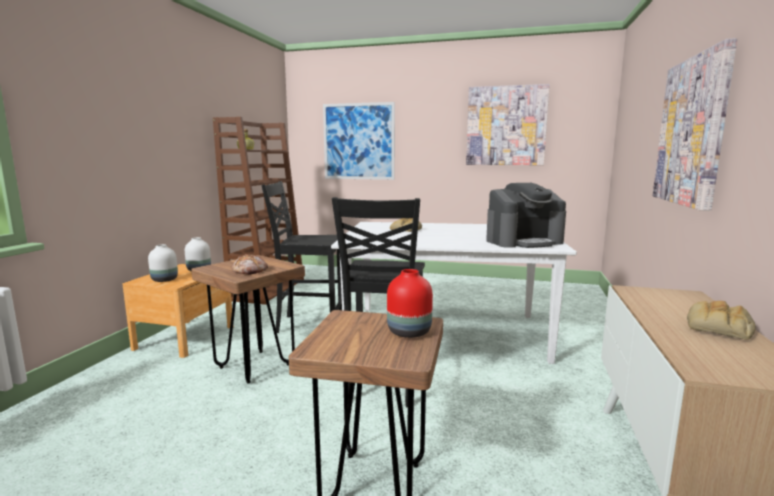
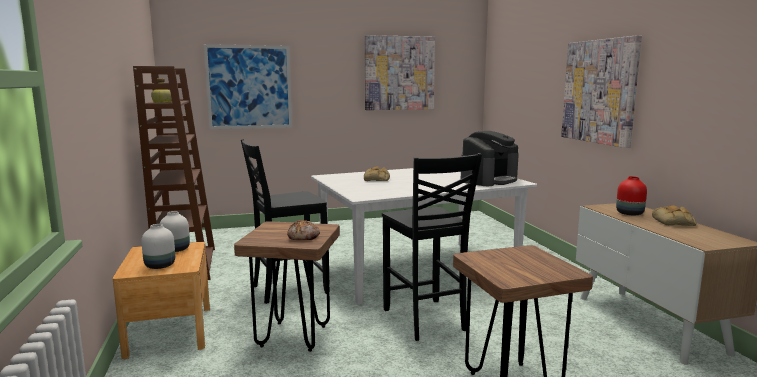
camera: 30 degrees left, 0 degrees up
(410, 332) = (535, 257): red vase -> red vase (629, 213)

